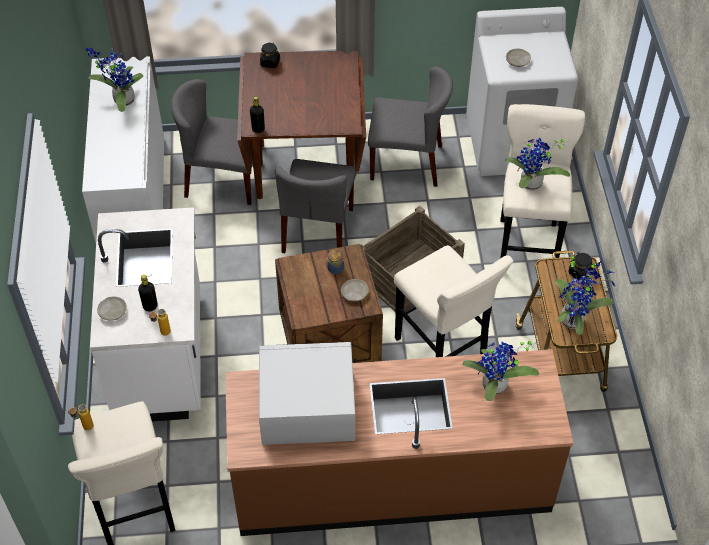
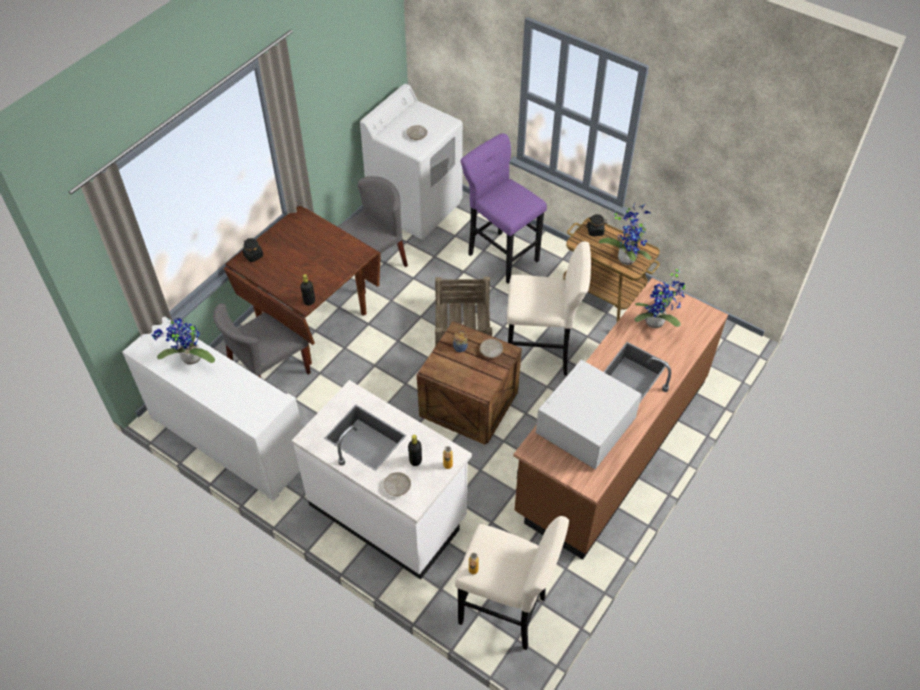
camera: 50 degrees left, 0 degrees up
(318, 231) = (375, 351): grey chair -> none
(527, 244) = (501, 255): beige stool -> purple stool
(531, 186) = (508, 204): potted plant -> none

